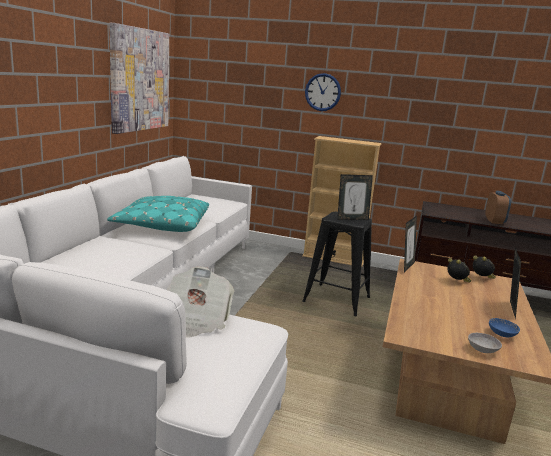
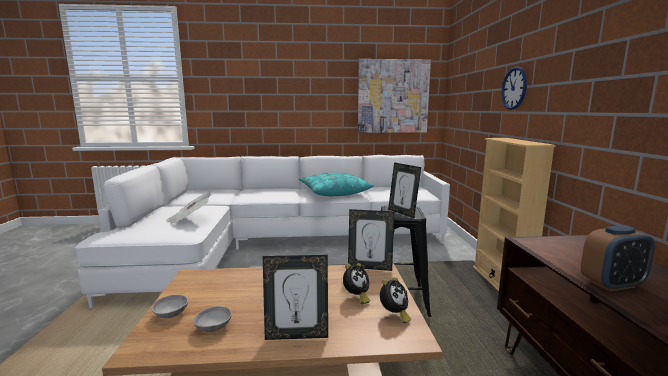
camera: 70 degrees right, 5 degrees down
(502, 334) = (213, 327): blue bowl -> grey bowl

